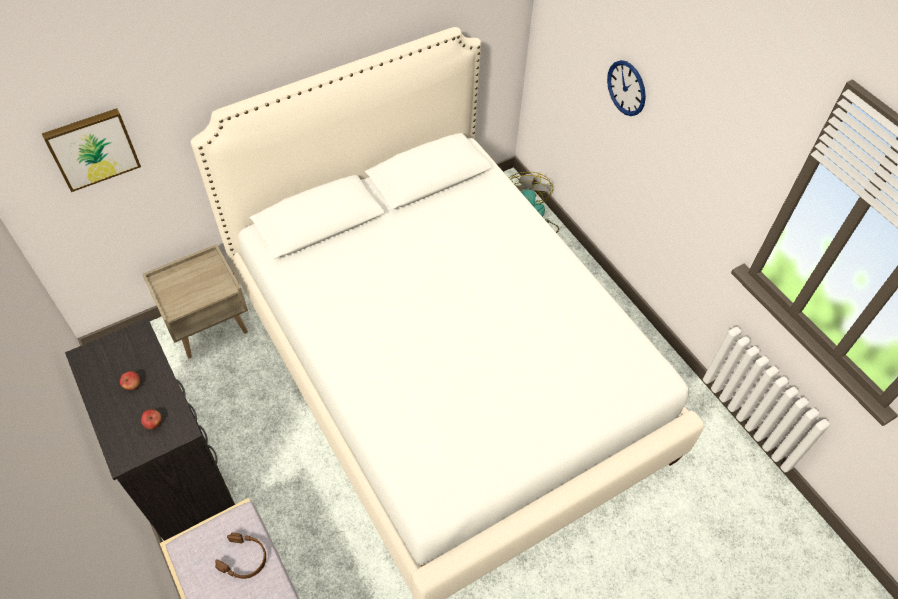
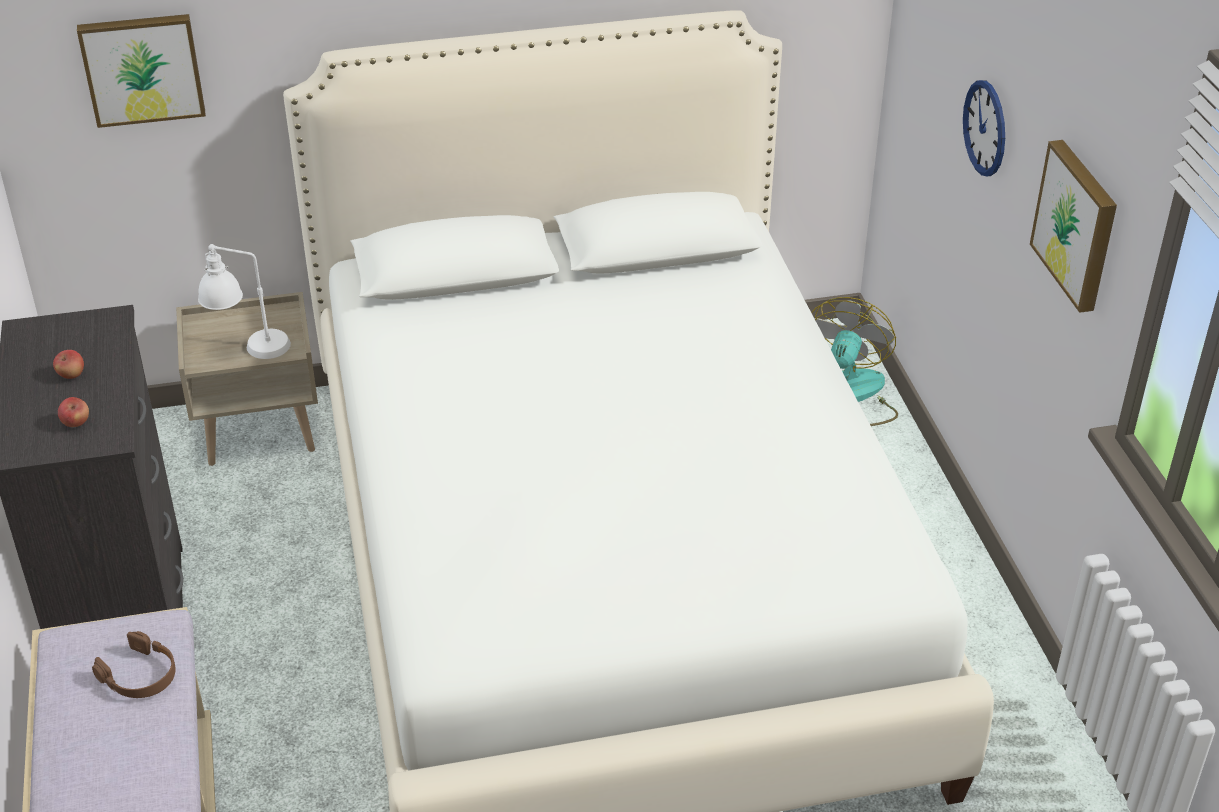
camera: 20 degrees right, 15 degrees down
(200, 293) = (249, 350): none -> white table lamp
(714, 156) = (1078, 224): none -> picture

